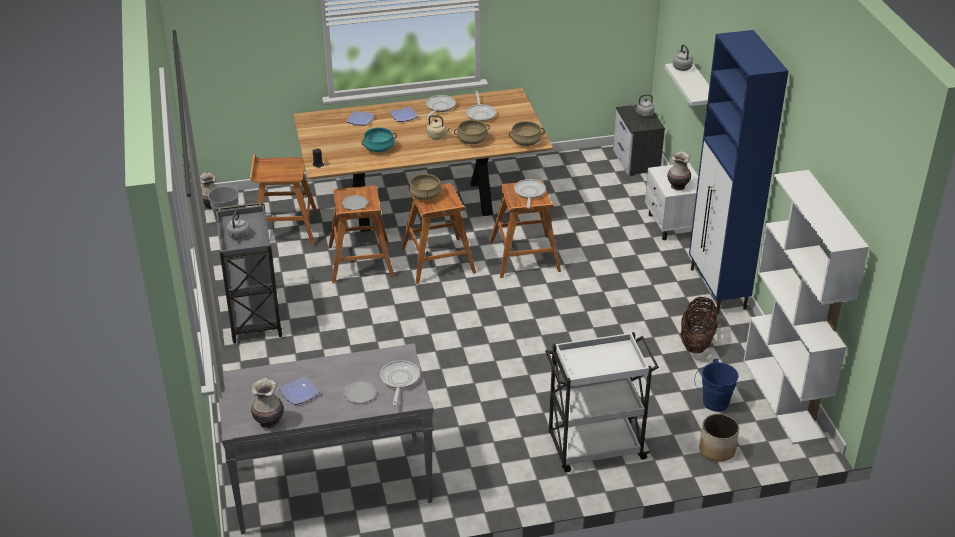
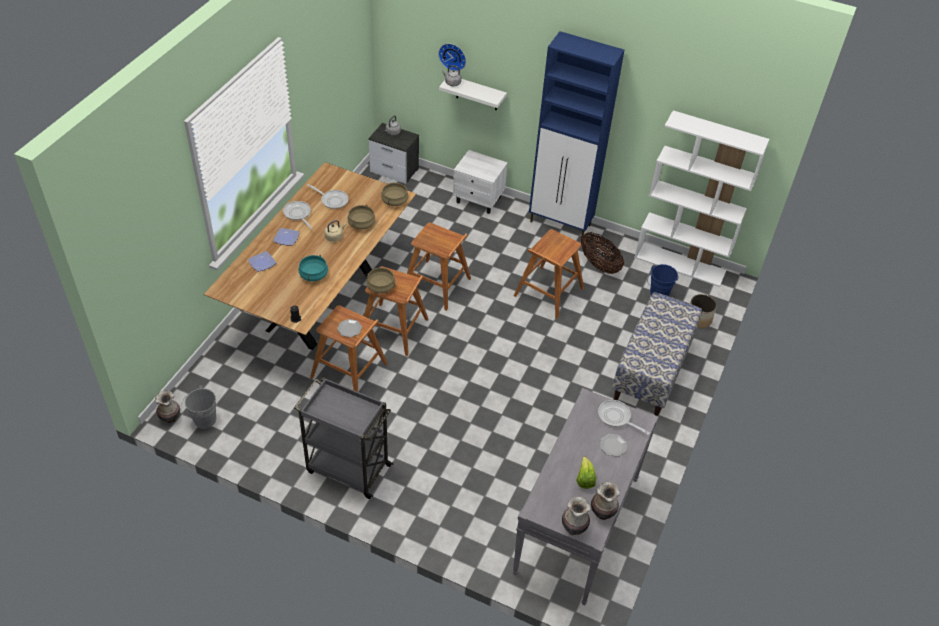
camera: 55 degrees left, 10 degrees up
(238, 236) = (343, 415): grey kettle -> none
(285, 229) = (258, 390): brown stool -> brown stool (548, 292)
(299, 393) = (584, 479): plate -> lettuce
(529, 193) = (437, 237): frying pan -> none
(594, 447) = (652, 370): white cart -> bench
(677, 186) = (488, 170): vase -> vase (574, 528)
(696, 38) = (453, 56): none -> wall clock

